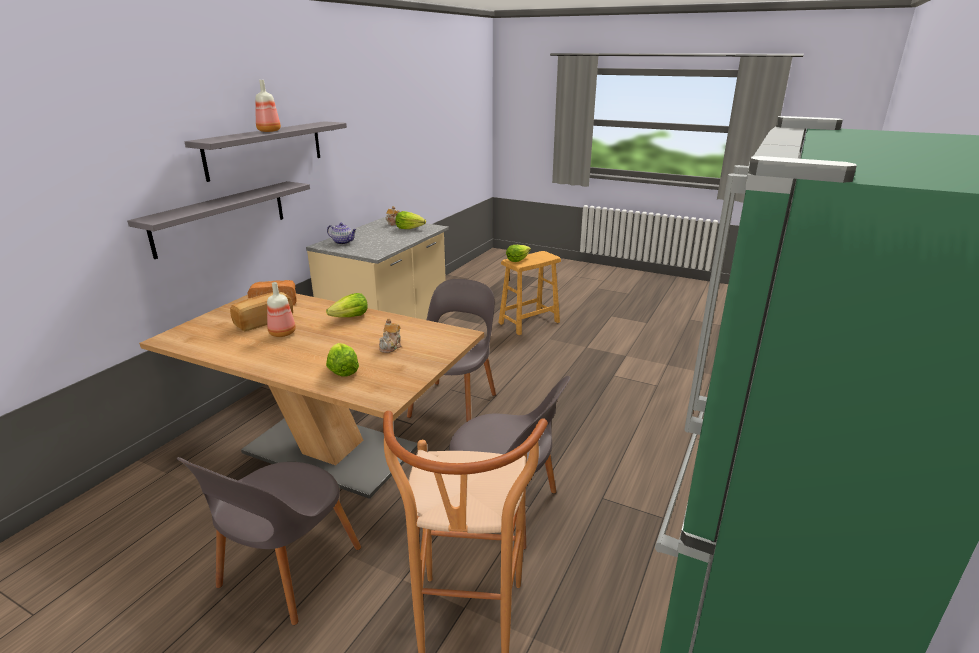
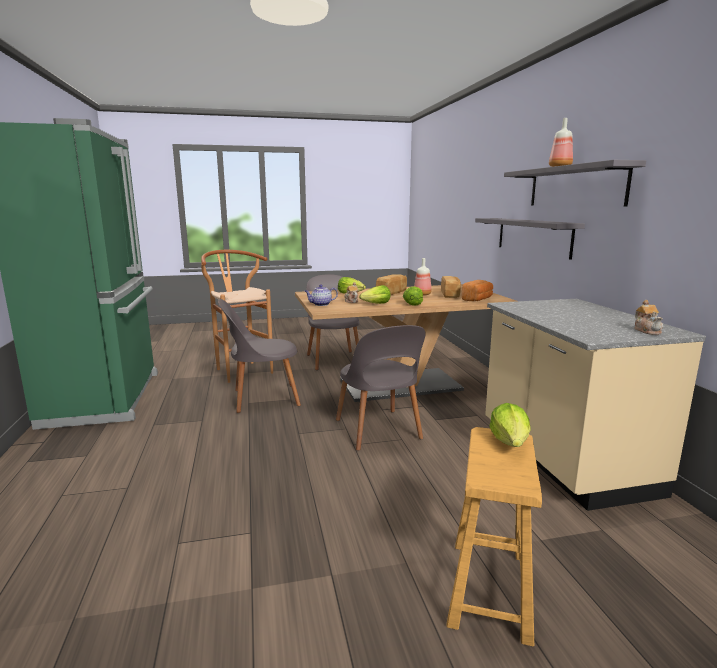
camera: 140 degrees right, 10 degrees down
(295, 351) = (392, 293): none -> bread
(343, 242) = (572, 305): teapot -> teapot (321, 304)
(410, 228) = (601, 329): lettuce -> lettuce (376, 304)

